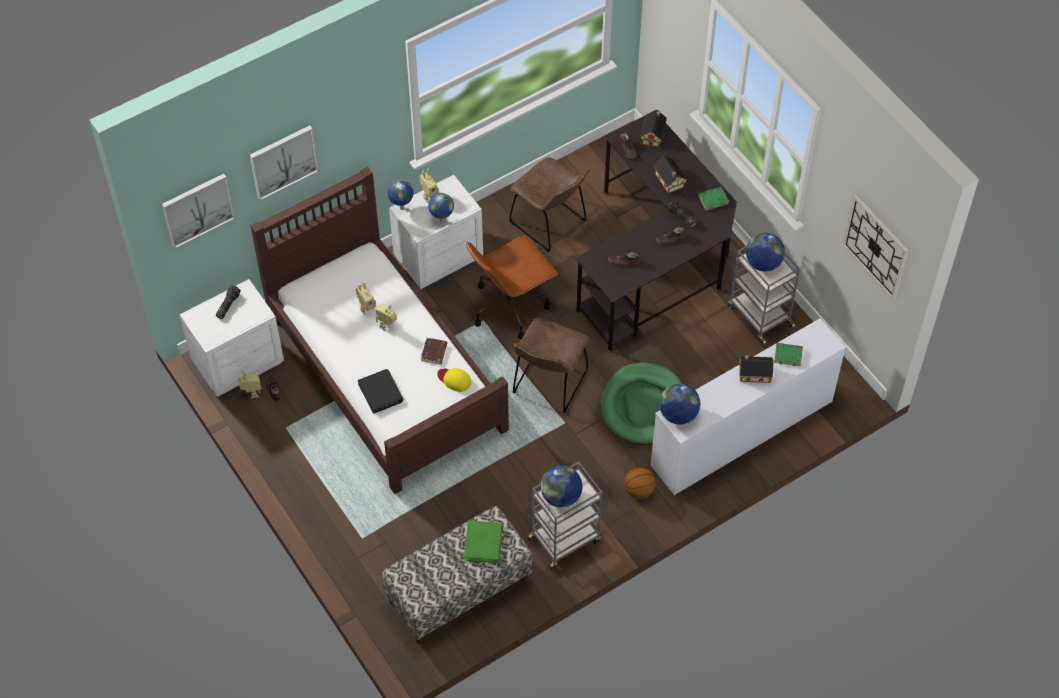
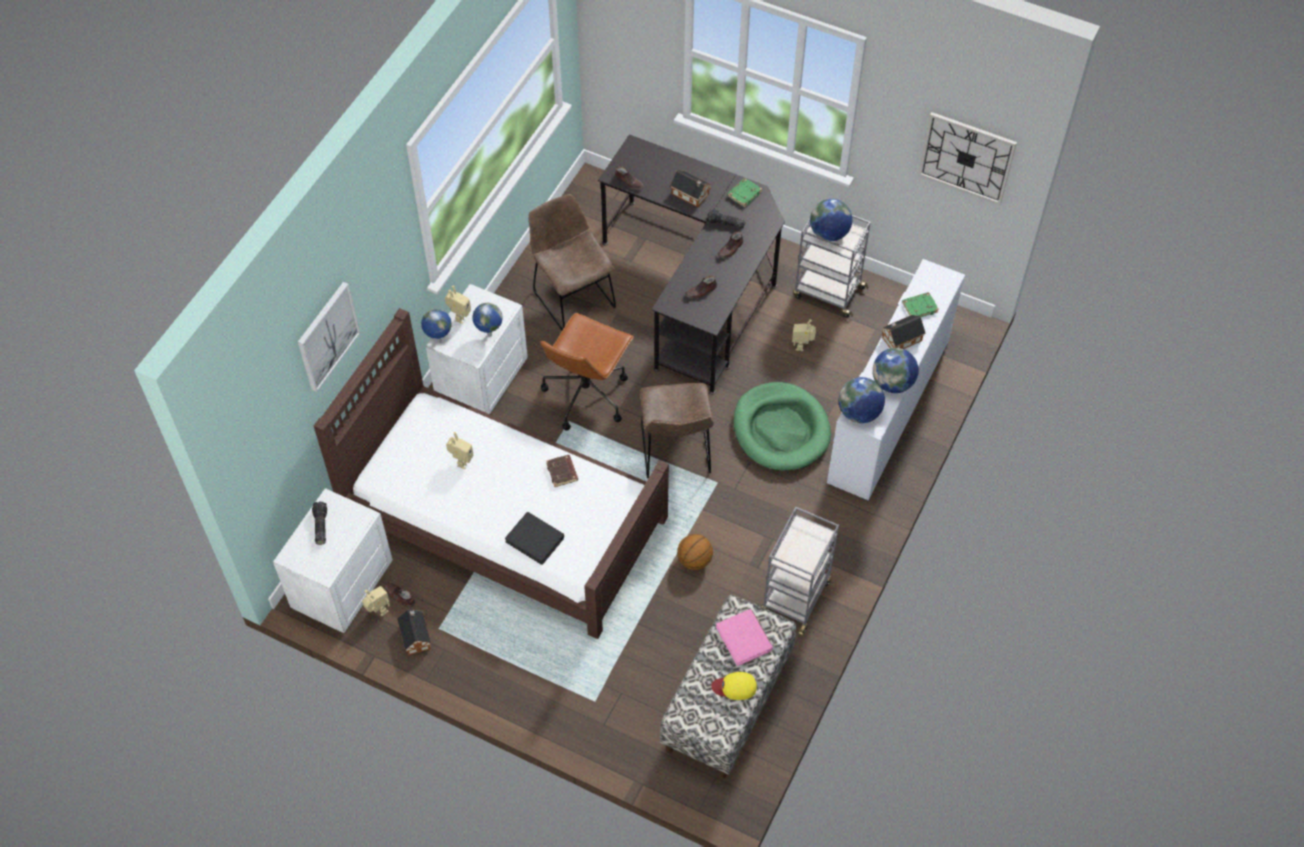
camera: 30 degrees left, 0 degrees up
(197, 209) = (262, 430): picture -> none
(387, 326) = (496, 468): toy robot -> toy robot (802, 345)
(454, 380) = (601, 489): yellow cap -> yellow cap (735, 687)
(483, 543) = (744, 638): green book -> pink book
(551, 224) = (572, 296): brown chair -> brown chair turned 135 degrees counterclockwise
(561, 496) = (798, 551): globe -> globe (893, 383)
(639, 490) = (832, 512): basketball -> basketball (695, 560)
(653, 134) = (644, 157): toy house -> toy house (415, 636)

